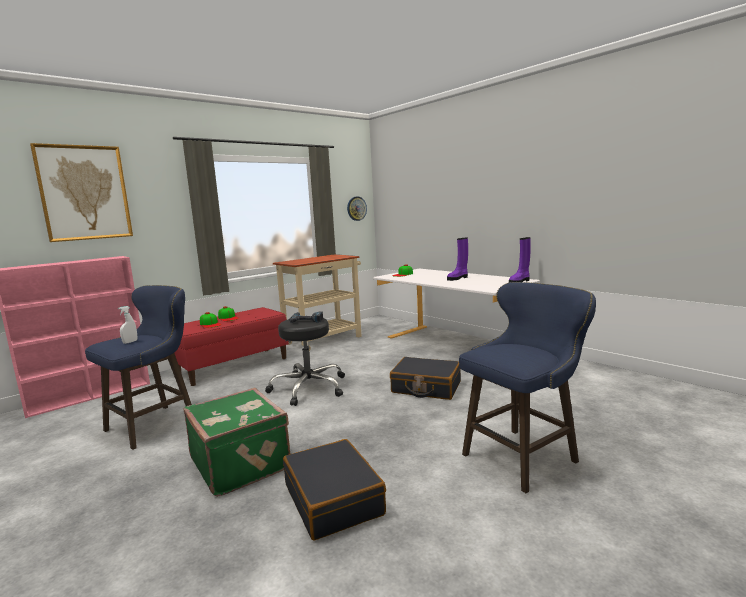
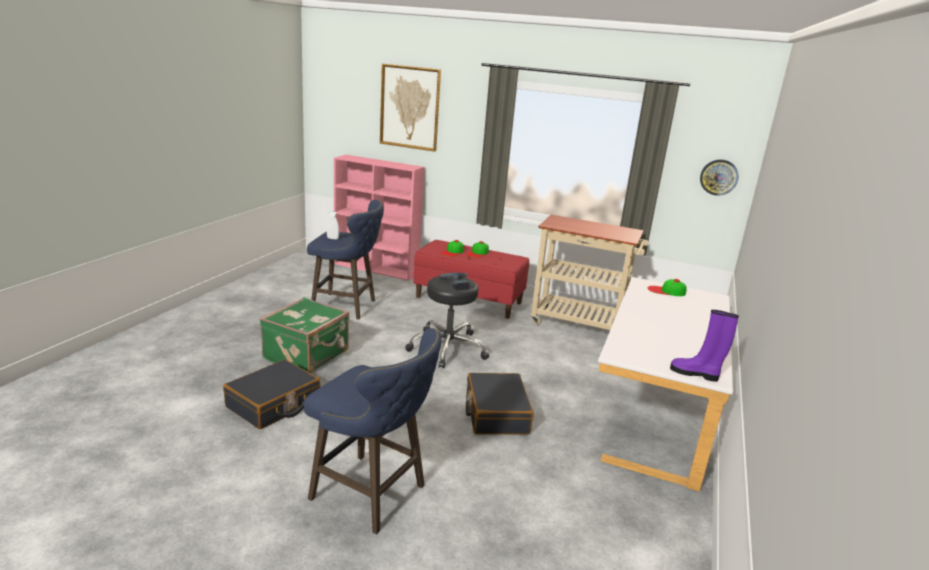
camera: 60 degrees right, 10 degrees up
(458, 278) = (675, 328): purple boot -> none

